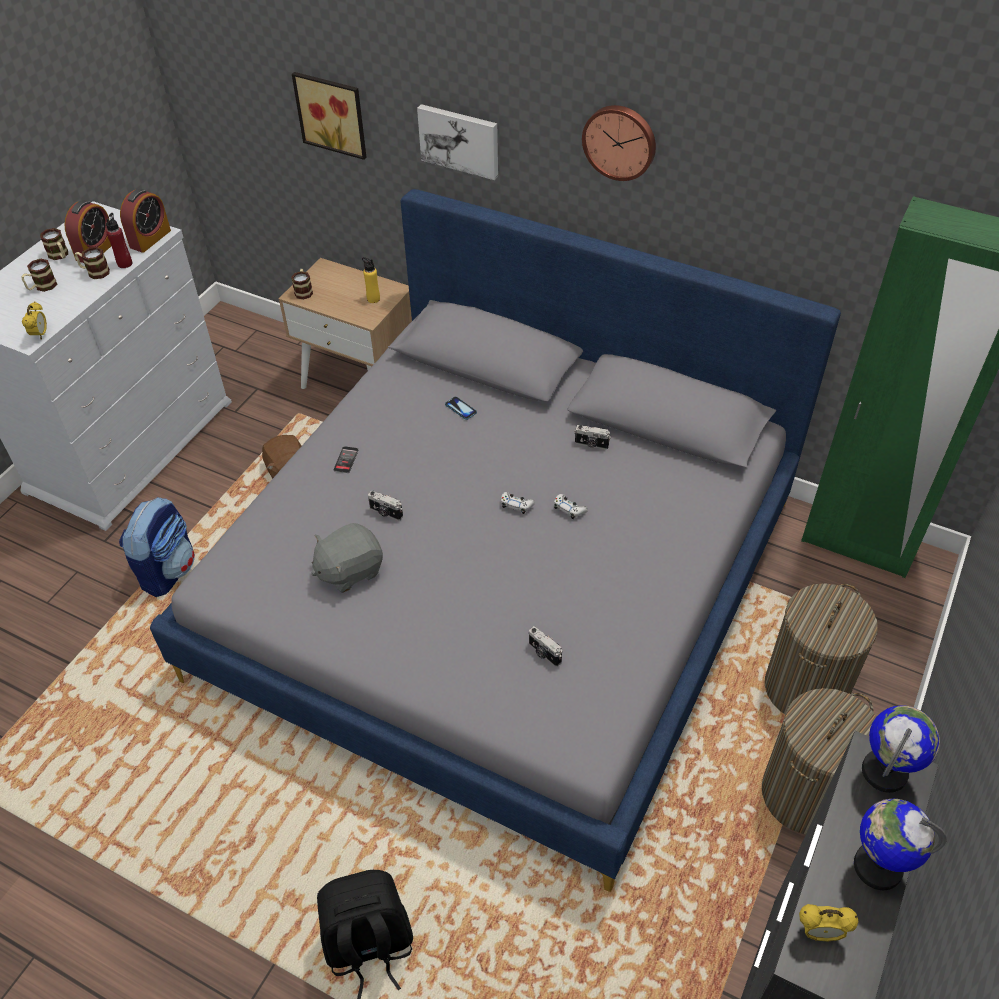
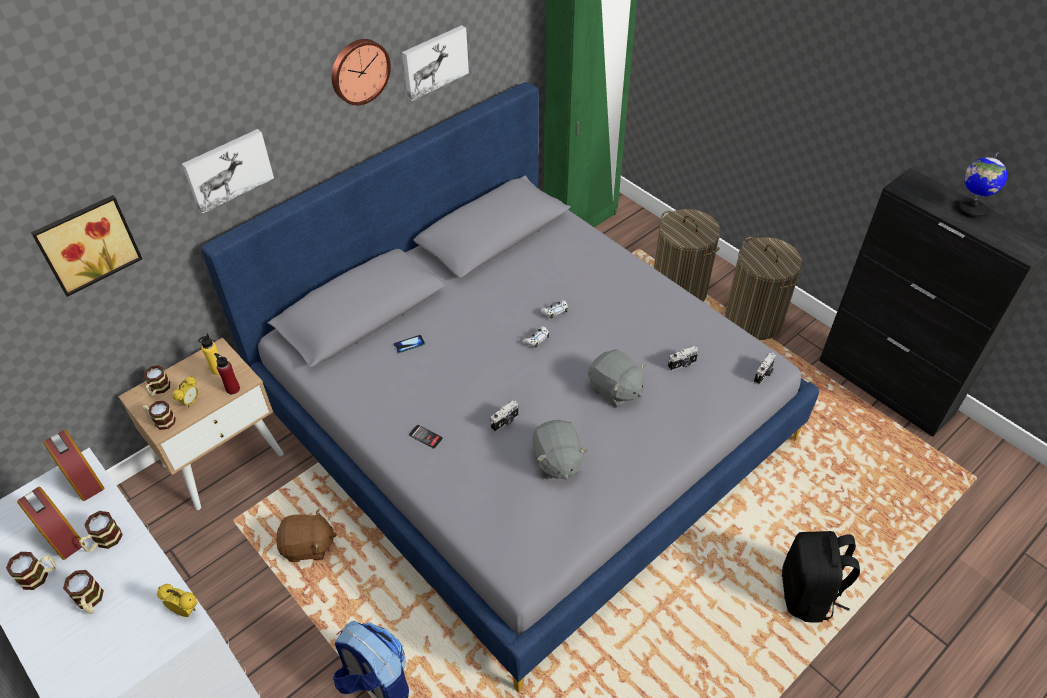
camera: 70 degrees left, 0 degrees up
(125, 263) = (112, 509): red bottle -> red bottle (233, 389)
(336, 275) = (158, 389): none -> mug
(474, 596) = (615, 389): none -> grey plush toy
(591, 444) = (495, 280): camera -> camera (764, 374)
(718, 195) = (434, 61): none -> picture
(819, 933) = (1008, 242): alarm clock -> alarm clock (190, 402)
(885, 772) = (912, 186): globe -> none

